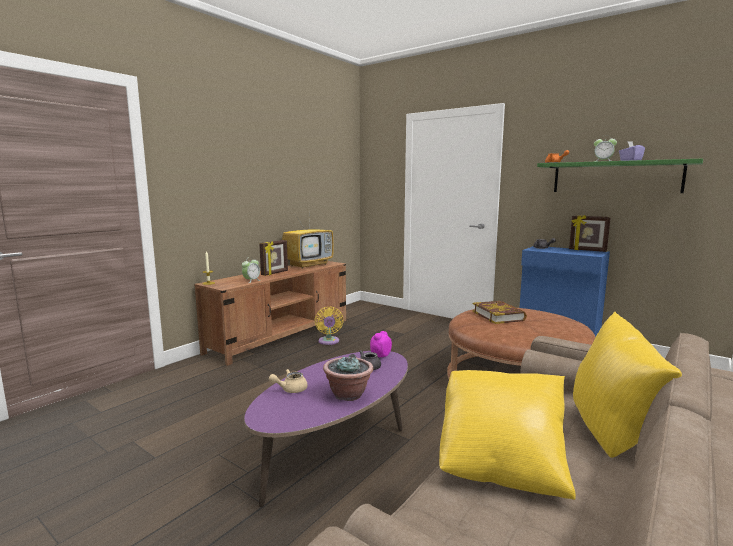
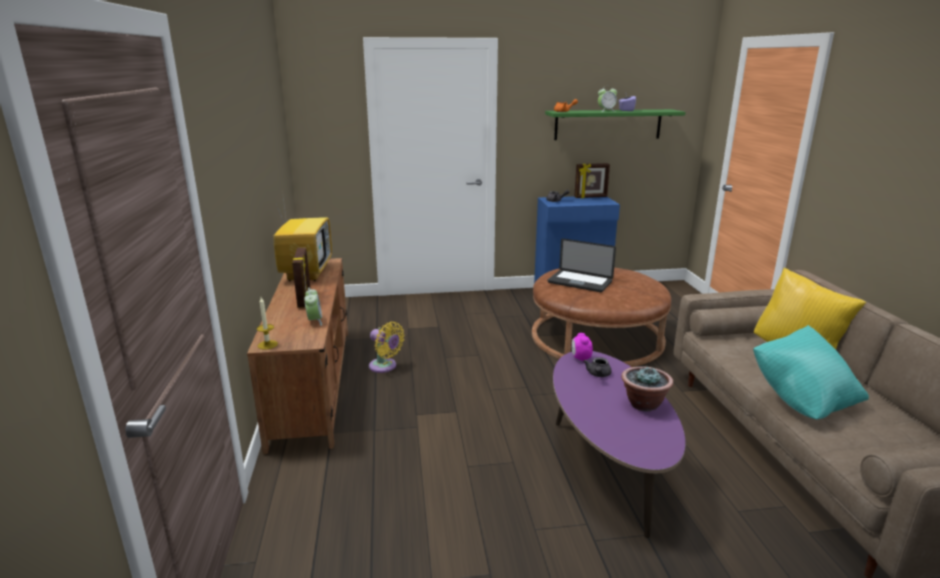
camera: 45 degrees left, 10 degrees up
(290, 389) = (600, 423): beige teapot -> none
(498, 316) = (579, 282): book -> laptop
(501, 464) = (802, 400): yellow pillow -> turquoise pillow

